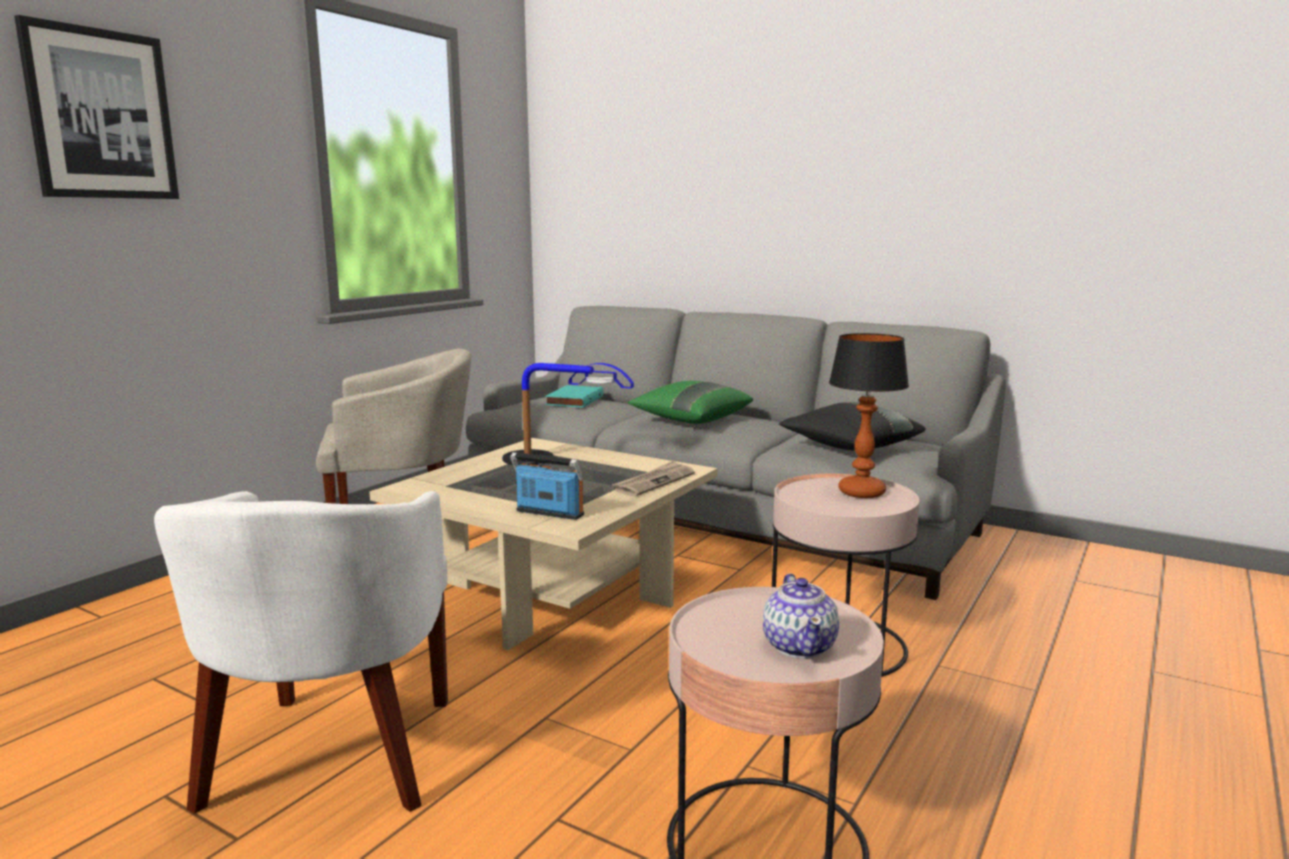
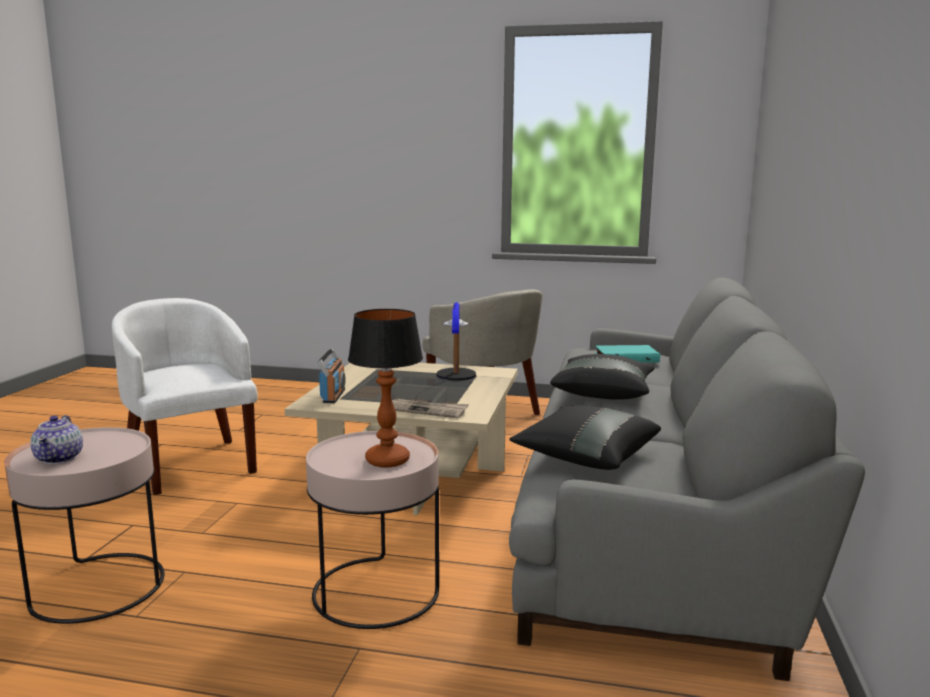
camera: 70 degrees right, 0 degrees up
(101, 114) = (367, 127): picture -> none
(332, 758) = (191, 464): white armchair -> white armchair turned 75 degrees clockwise
(690, 420) = (603, 393): green pillow -> black pillow
(800, 646) = (60, 458): teapot -> teapot turned 75 degrees counterclockwise

